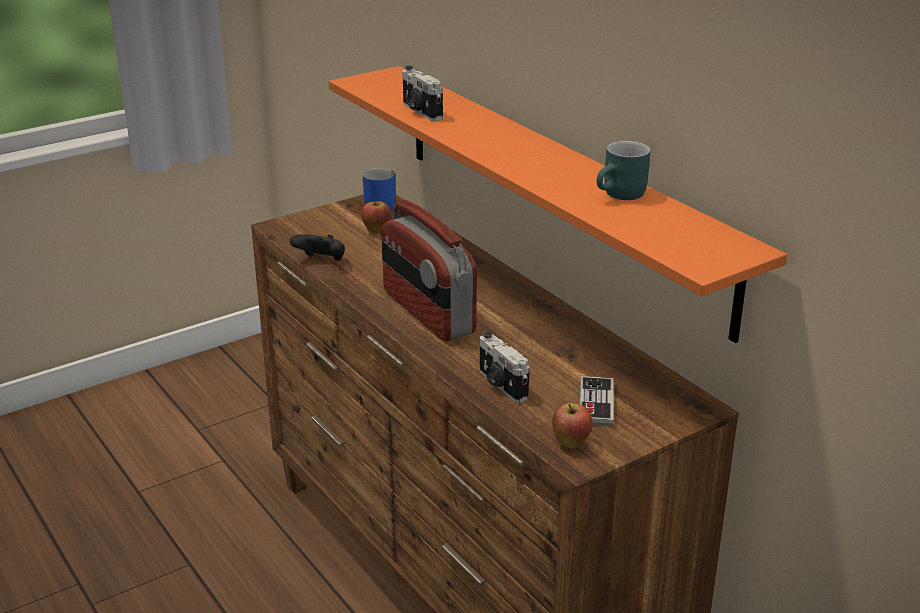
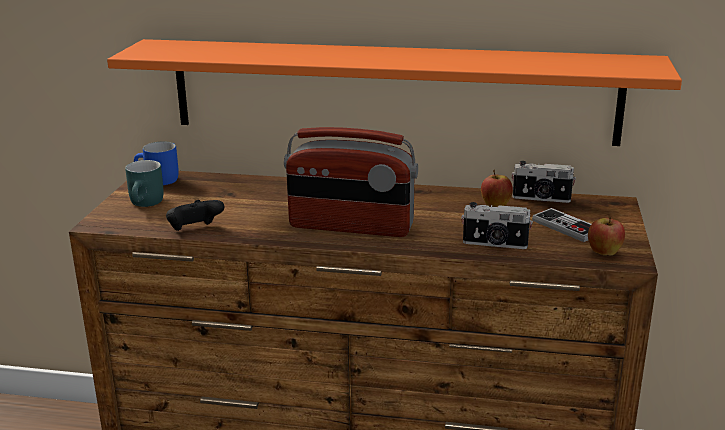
camera: 45 degrees left, 5 degrees down
(376, 231) = (197, 196): apple -> apple (495, 206)
(420, 111) = (246, 56): camera -> camera (541, 199)
(622, 196) = (514, 58): turquoise mug -> turquoise mug (147, 203)

